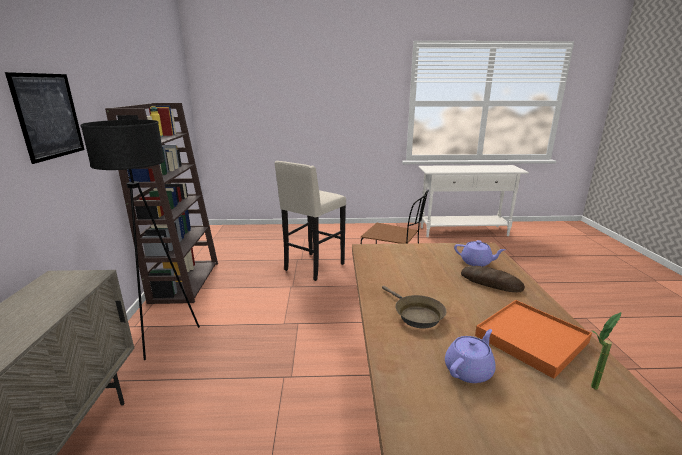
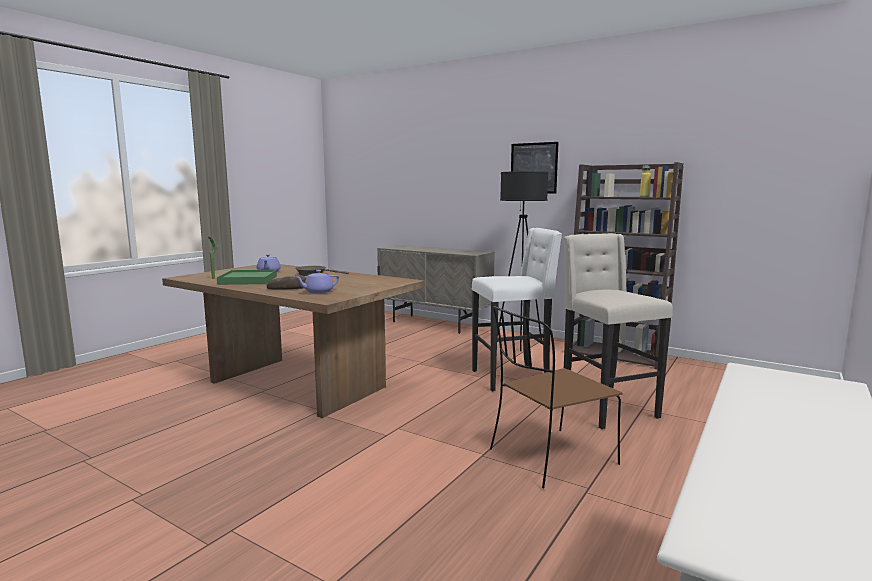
camera: 125 degrees right, 10 degrees down
(286, 309) = (512, 378): none -> white stool
(530, 339) = (248, 280): orange tray -> green tray

